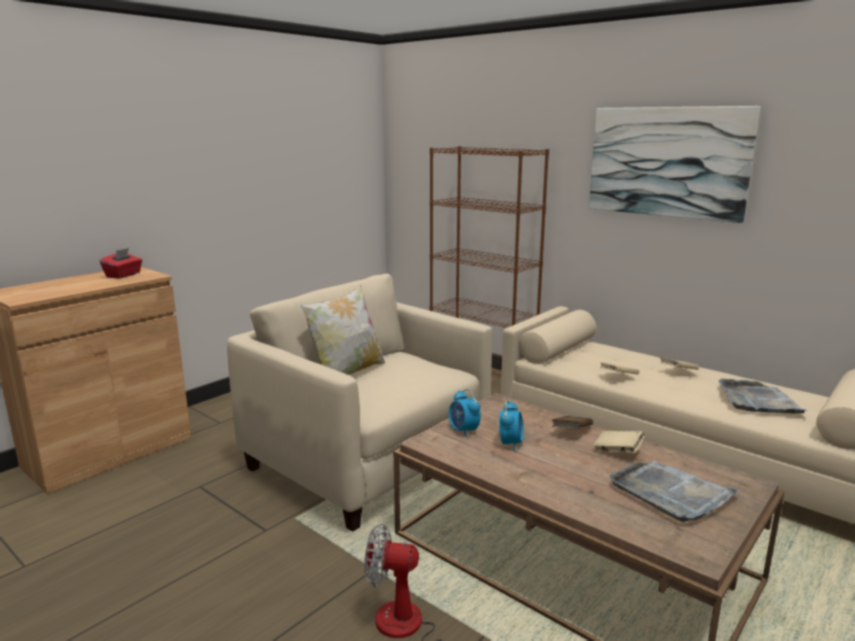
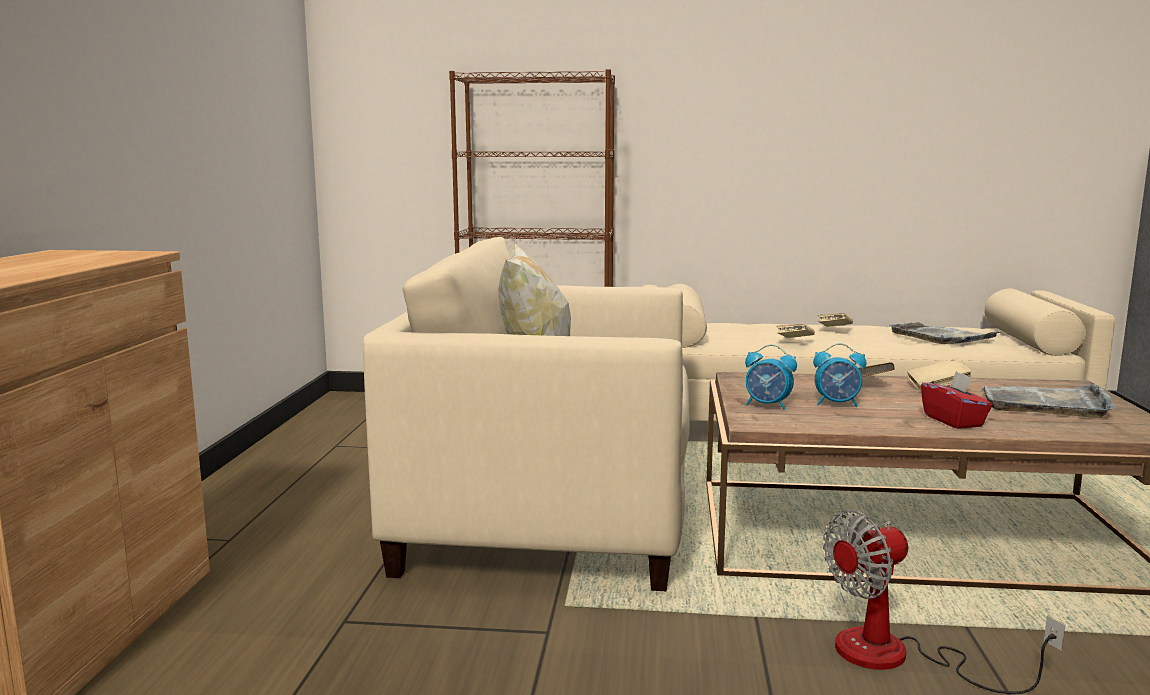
camera: 35 degrees left, 5 degrees down
(123, 275) = (75, 256): red tissue box -> red tissue box (953, 421)
(510, 443) = (837, 404): alarm clock -> alarm clock turned 120 degrees clockwise
(667, 162) = (772, 86): picture -> none

